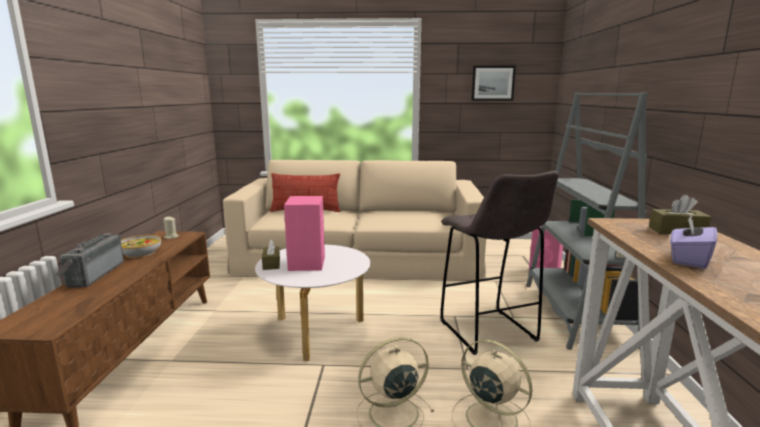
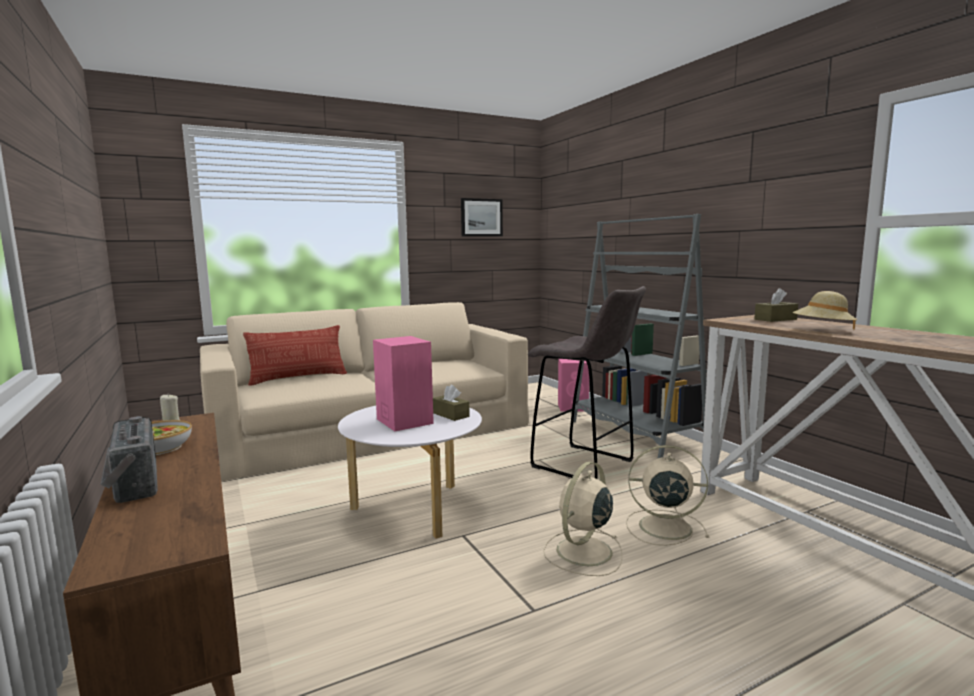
camera: 30 degrees left, 5 degrees down
(271, 263) = (361, 429): brown tissue box -> brown tissue box (450, 415)
(688, 259) = (822, 330): purple tissue box -> beige hat

